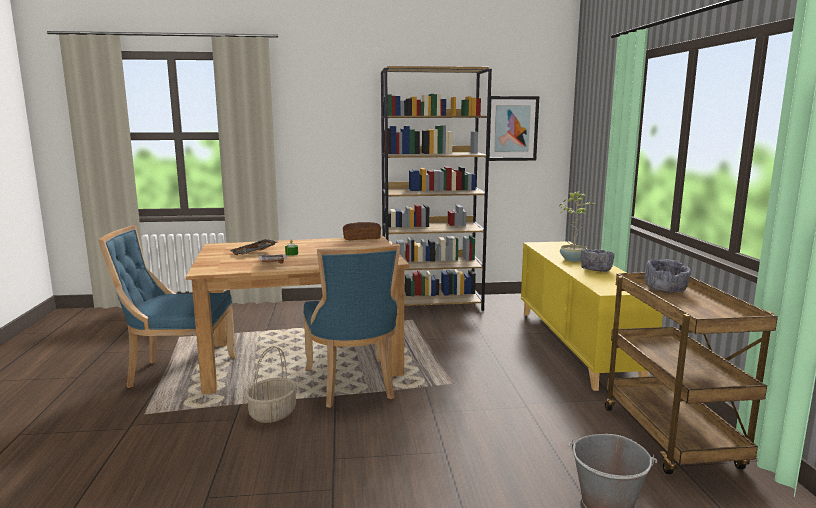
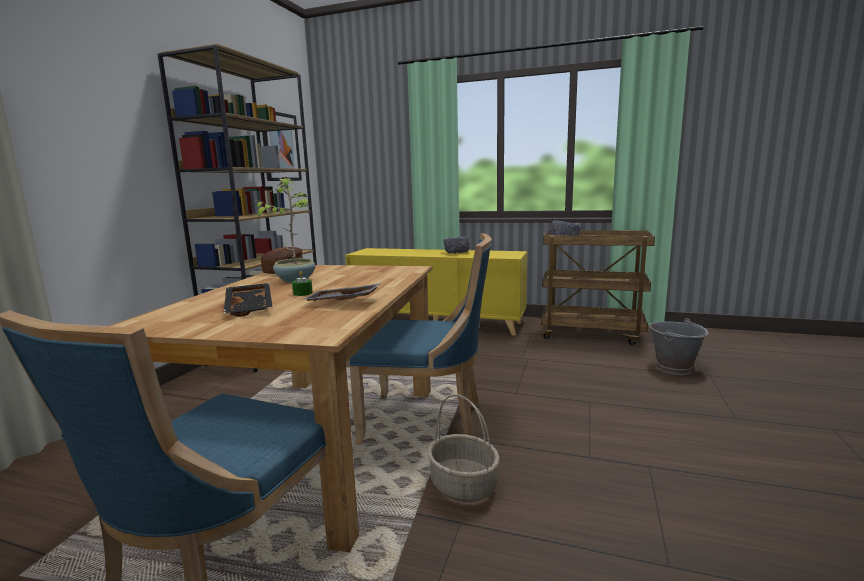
camera: 65 degrees left, 0 degrees up
(573, 259) = (422, 252): potted plant -> potted plant (295, 279)

